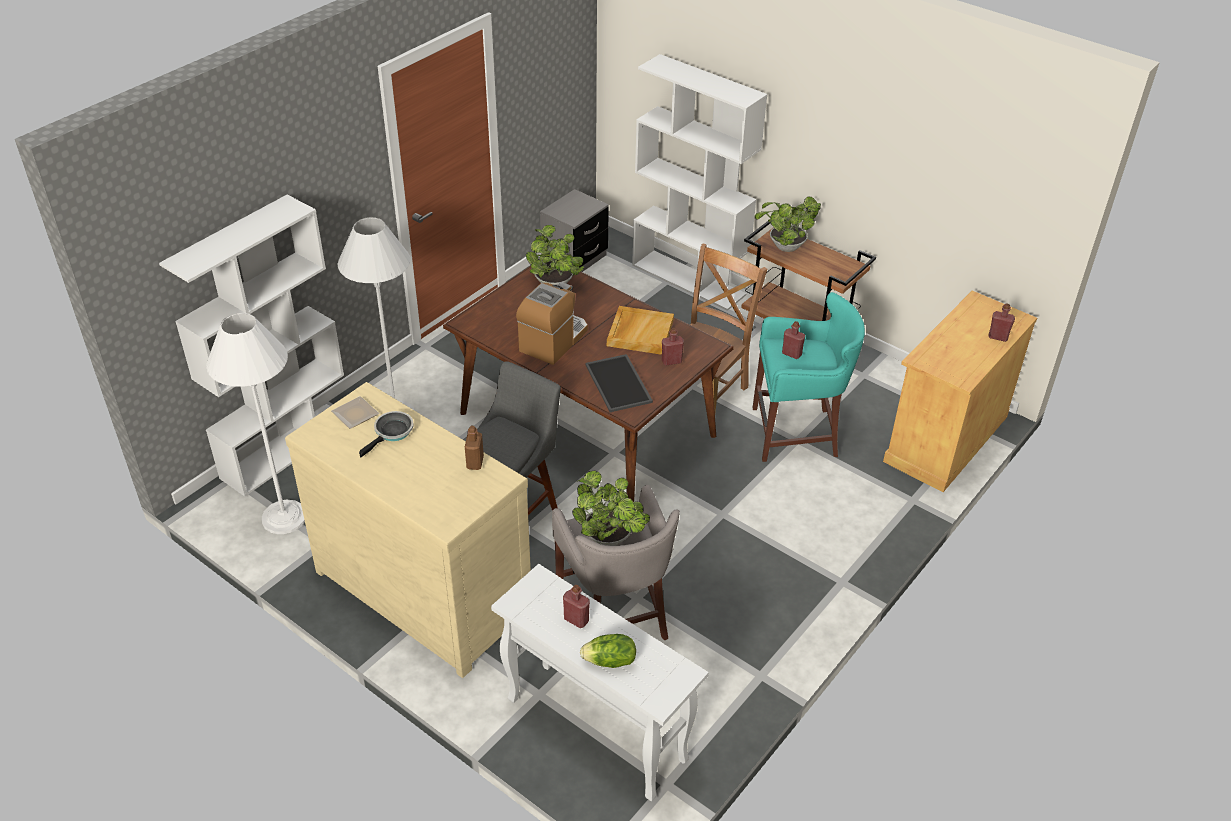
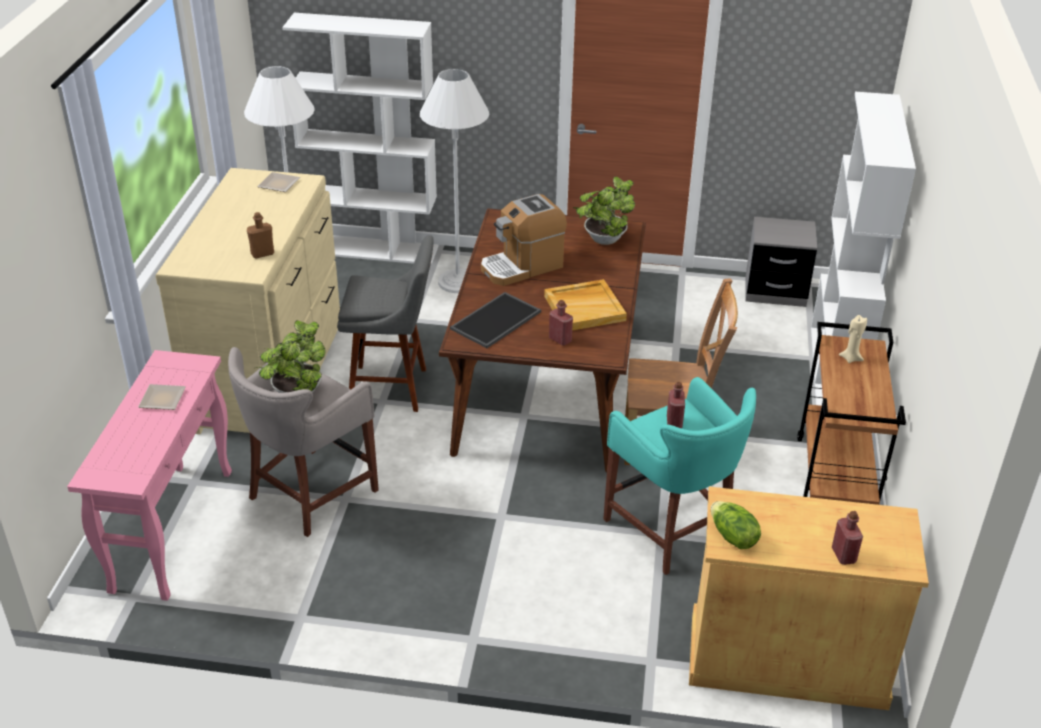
camera: 60 degrees right, 5 degrees down
(392, 433) = (269, 206): frying pan -> none
(553, 340) = (522, 266): coffee machine -> coffee machine turned 150 degrees clockwise
(576, 619) = (164, 398): red bottle -> plate
(594, 729) = (173, 529): white console table -> pink console table
(610, 661) = (124, 433): lettuce -> lettuce (732, 537)
(784, 247) = (850, 358): potted plant -> beige candle

